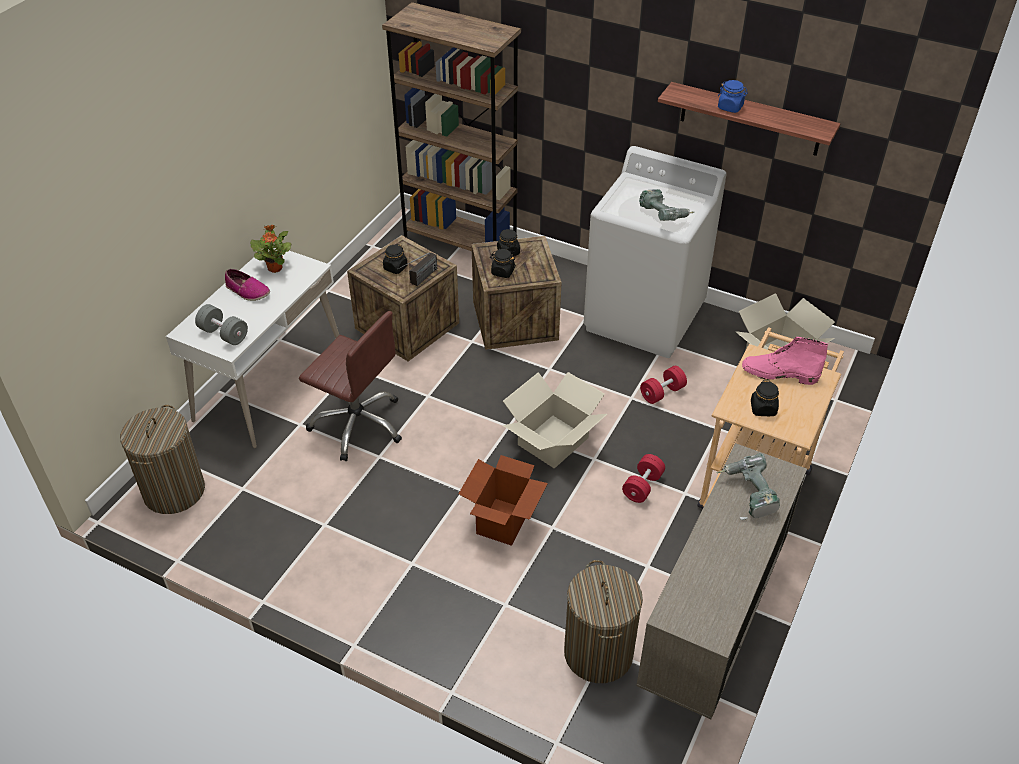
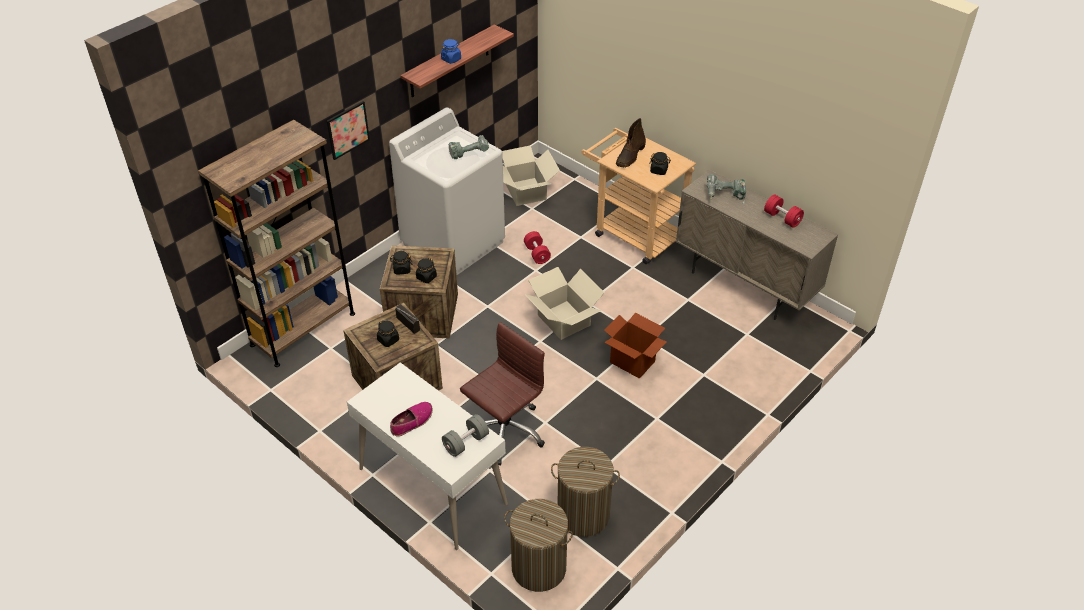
camera: 75 degrees left, 0 degrees up
(275, 268) = (387, 400): potted plant -> none
(585, 92) = (348, 130): none -> picture
(598, 652) = (749, 338): laundry basket -> laundry basket (583, 515)
(642, 486) = (621, 285): red dumbbell -> red dumbbell (782, 218)
(779, 374) = (630, 156): pink boot -> brown boot

